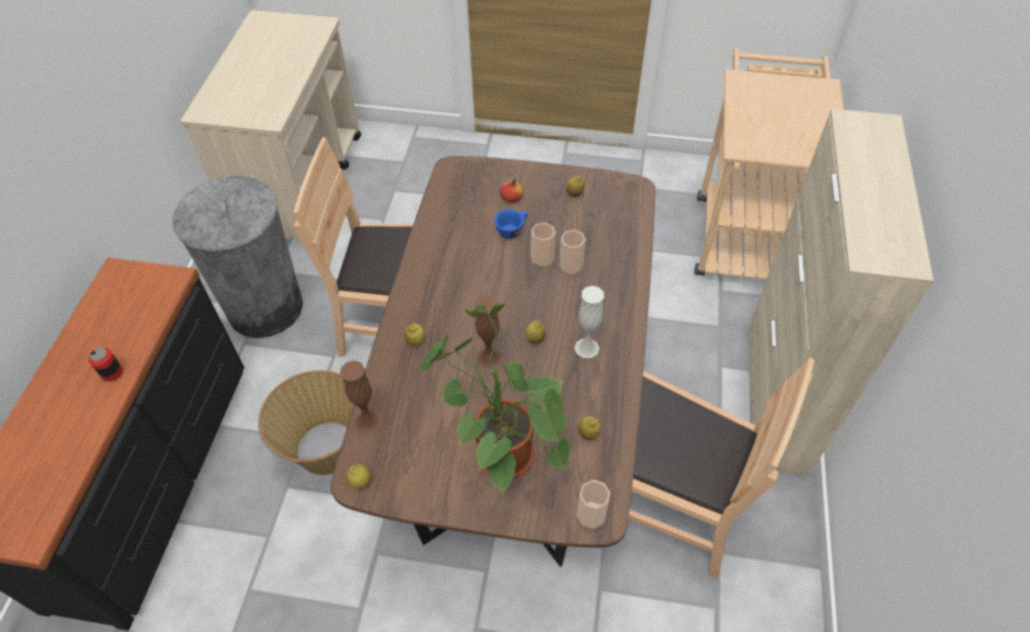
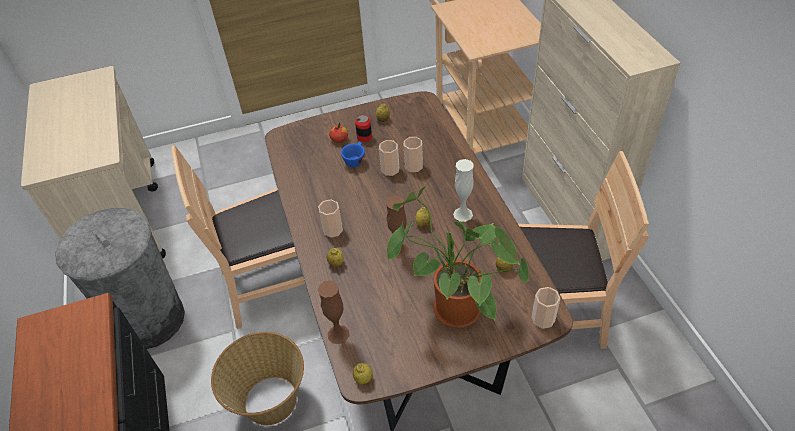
camera: 25 degrees left, 5 degrees down
(112, 373) = (86, 404): can -> can (364, 137)
(436, 301) = (333, 229): none -> cup

